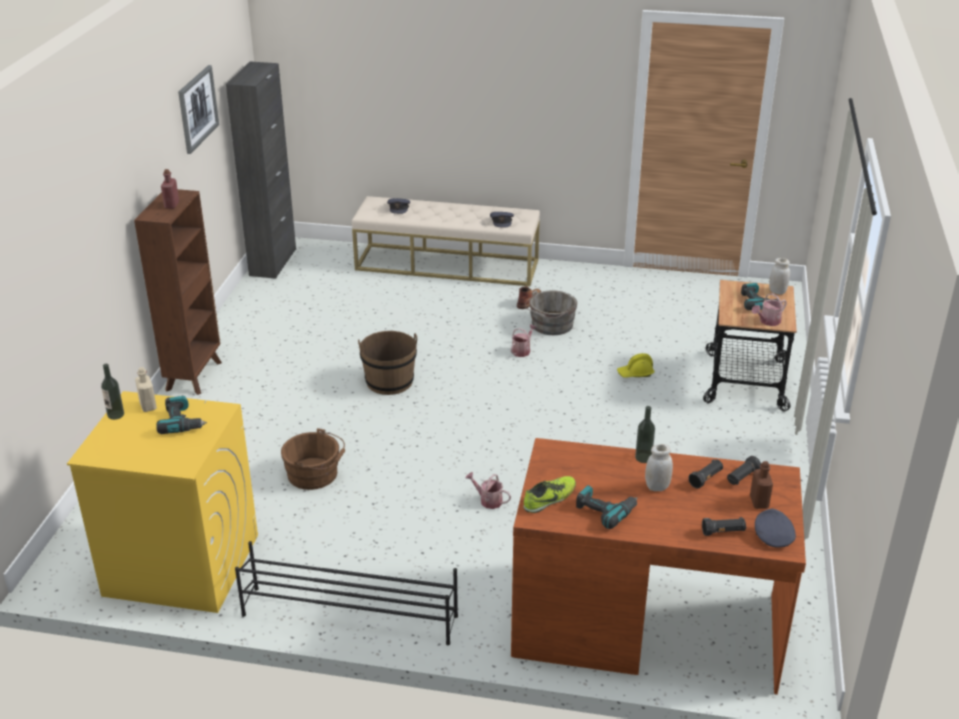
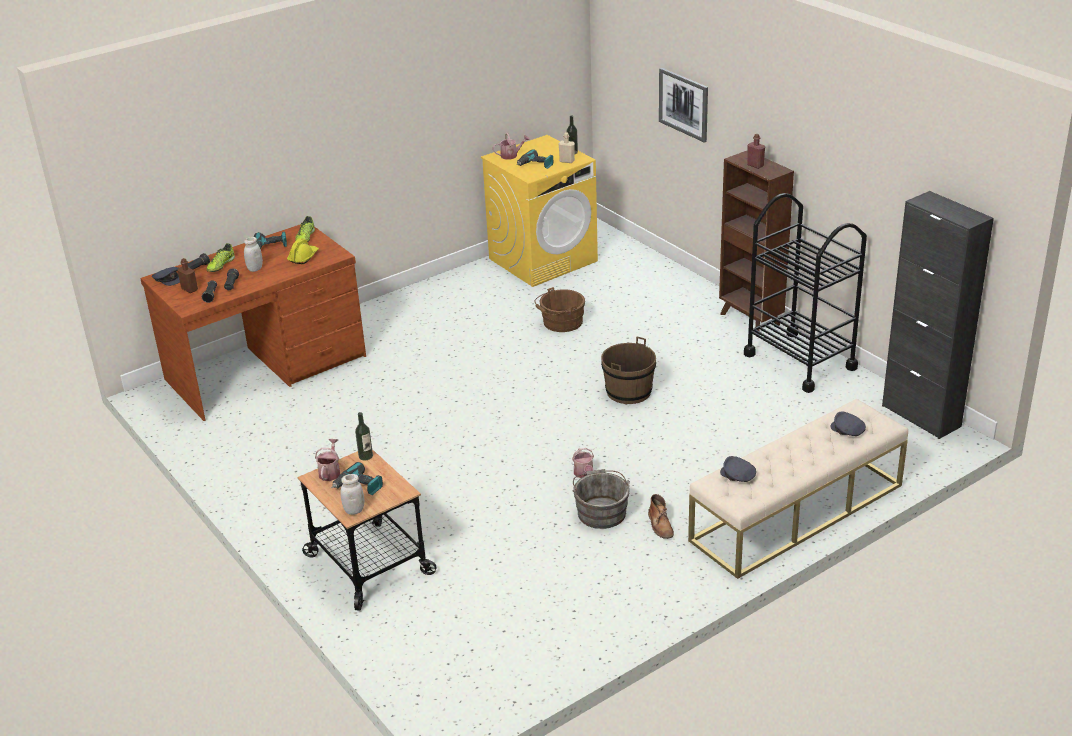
camera: 135 degrees right, 0 degrees up
(197, 108) = (881, 170): picture -> picture (684, 104)
(245, 328) = (800, 361): none -> black cart
(348, 615) = (427, 290): black shoe rack -> none
(488, 500) = (439, 369): watering can -> watering can (511, 155)
(635, 373) = (468, 512): yellow hard hat -> yellow hard hat (303, 257)
(643, 458) = (279, 277): bottle -> bottle (365, 456)
(690, 518) = (221, 265): none -> shoe

